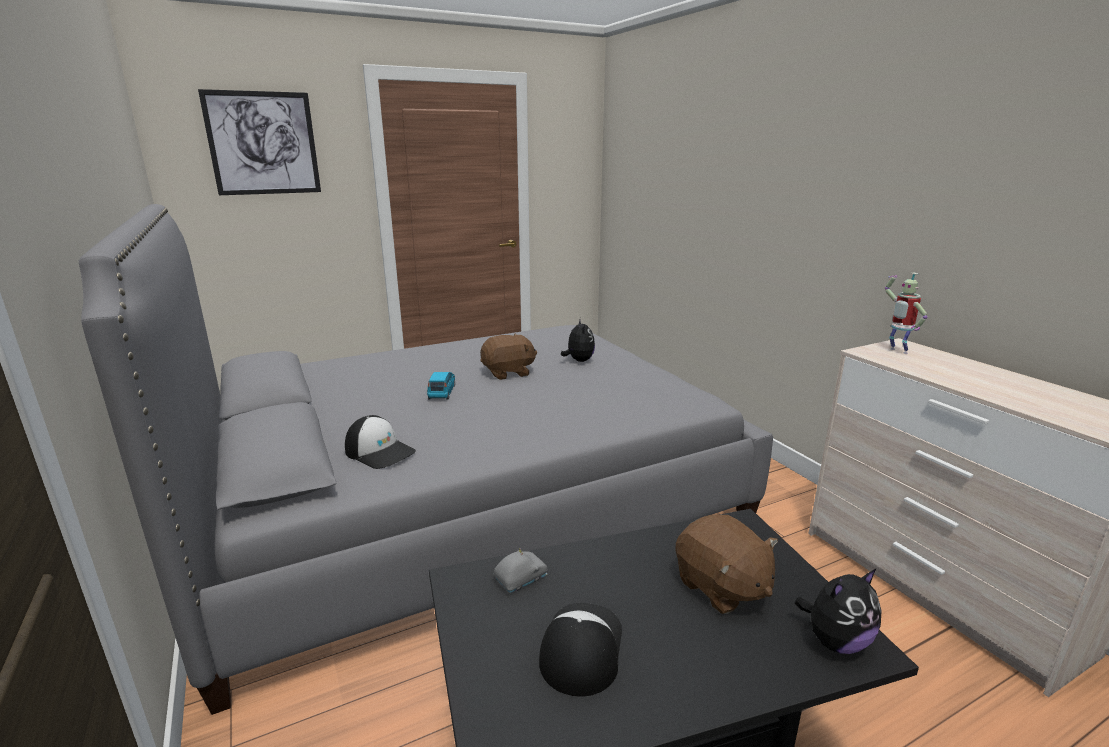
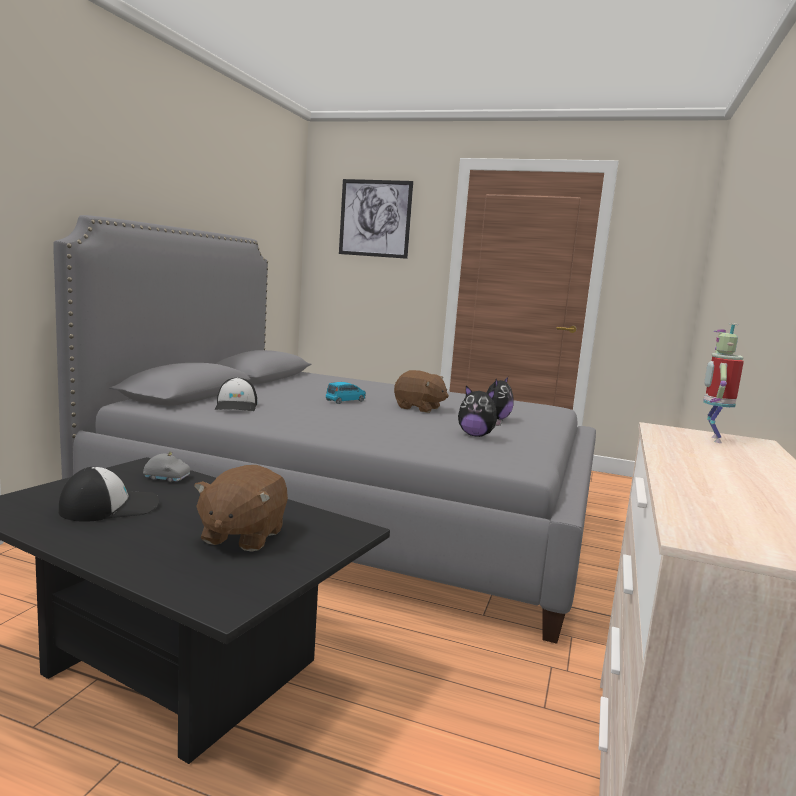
camera: 45 degrees right, 10 degrees down
(835, 641) = (221, 590): plush toy -> plush toy (476, 435)

